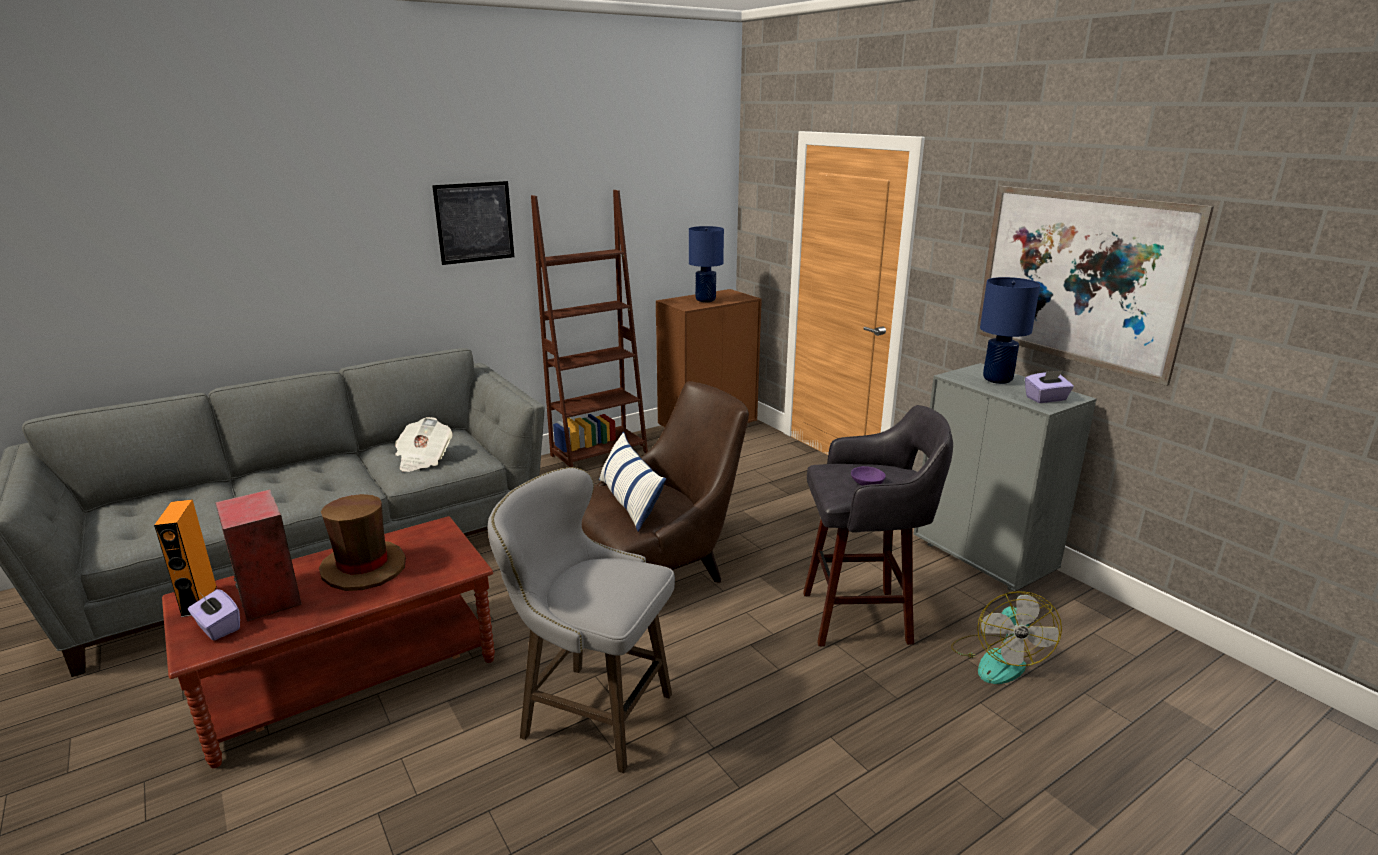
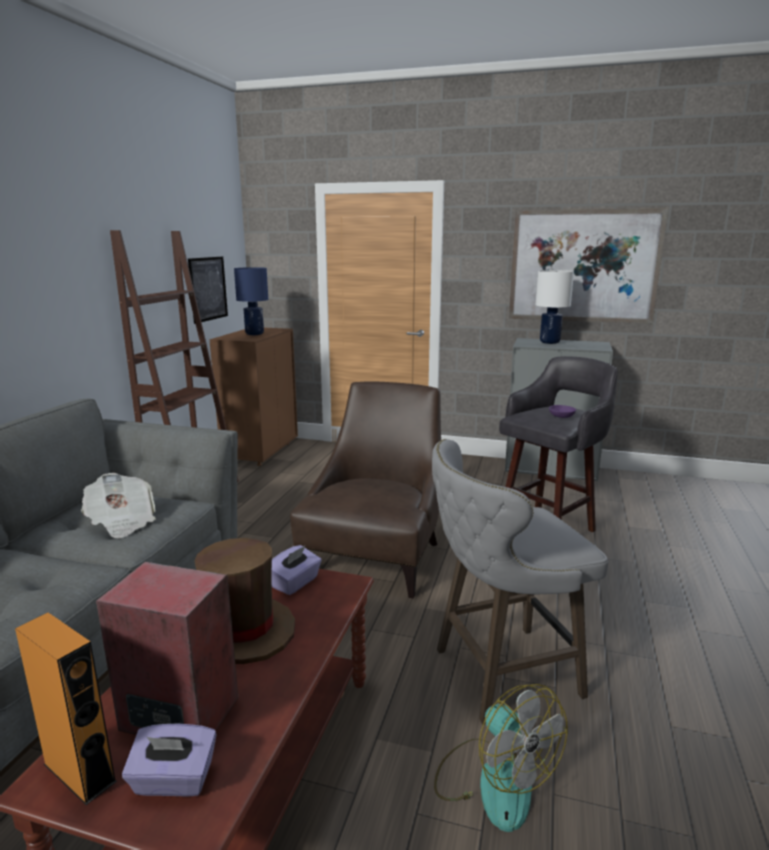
camera: 40 degrees left, 5 degrees down
(474, 222) = (61, 257): picture -> picture (208, 289)
(629, 501) = (365, 495): pillow -> none
(996, 381) = (549, 343): blue table lamp -> white table lamp
(998, 659) = (639, 520): fan -> fan (493, 780)
(1046, 399) = (592, 345): purple tissue box -> purple tissue box (295, 583)

